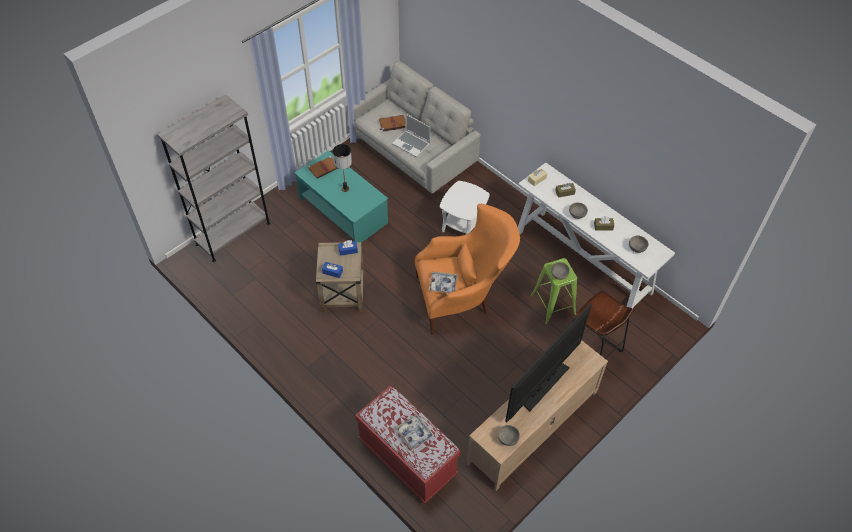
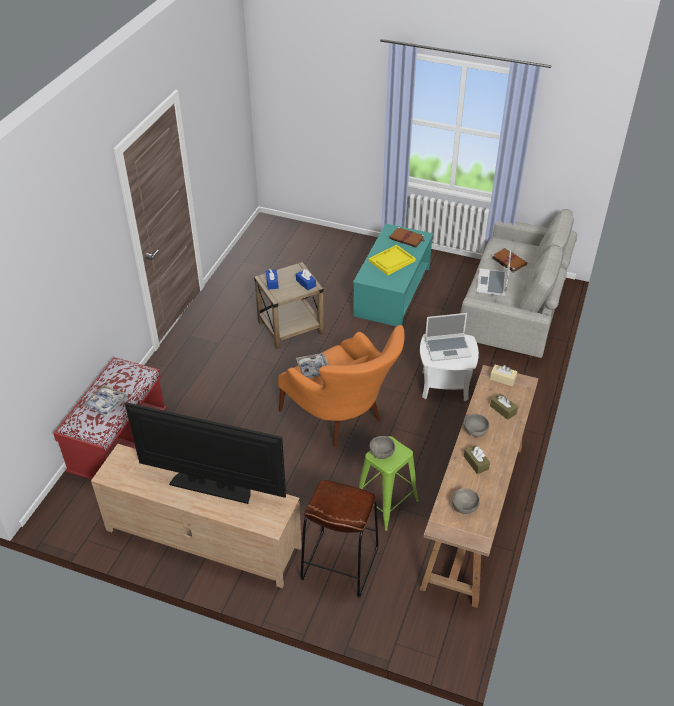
camera: 65 degrees right, 10 degrees down
(233, 234) = (311, 236): grey bookcase -> none
(345, 189) = (392, 261): table lamp -> yellow tray
(463, 199) = (448, 348): none -> laptop
(507, 439) = (124, 476): grey bowl -> none
(583, 262) = (474, 514): white console table -> brown console table

